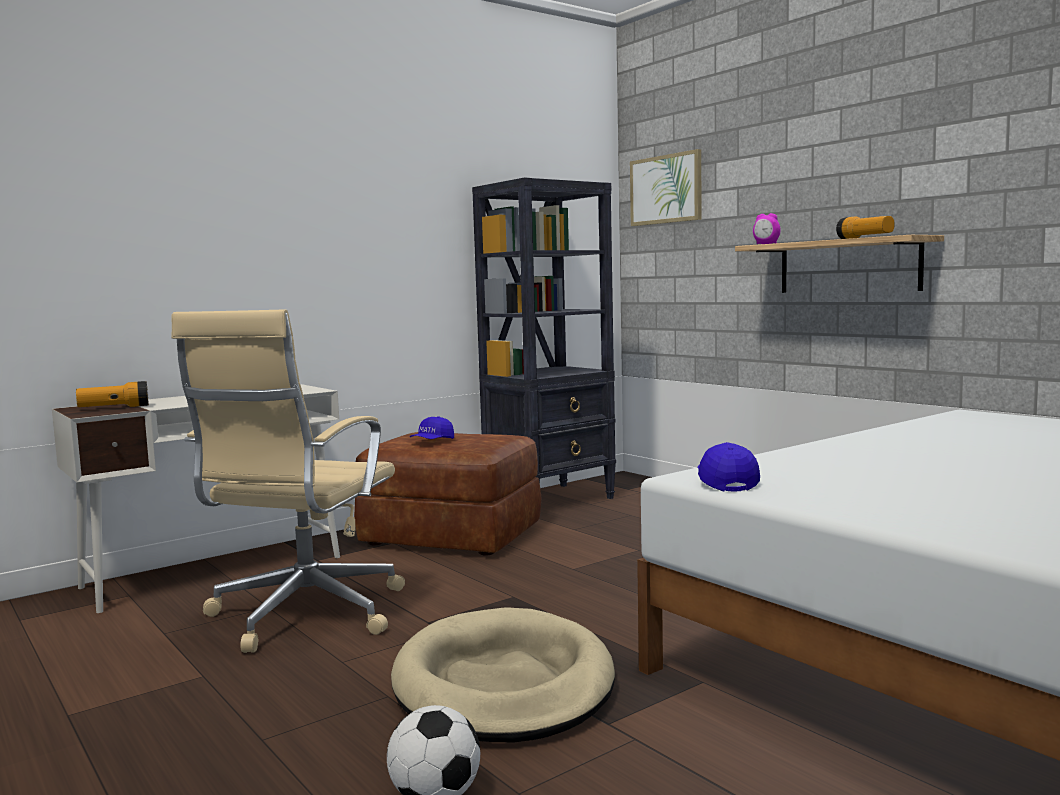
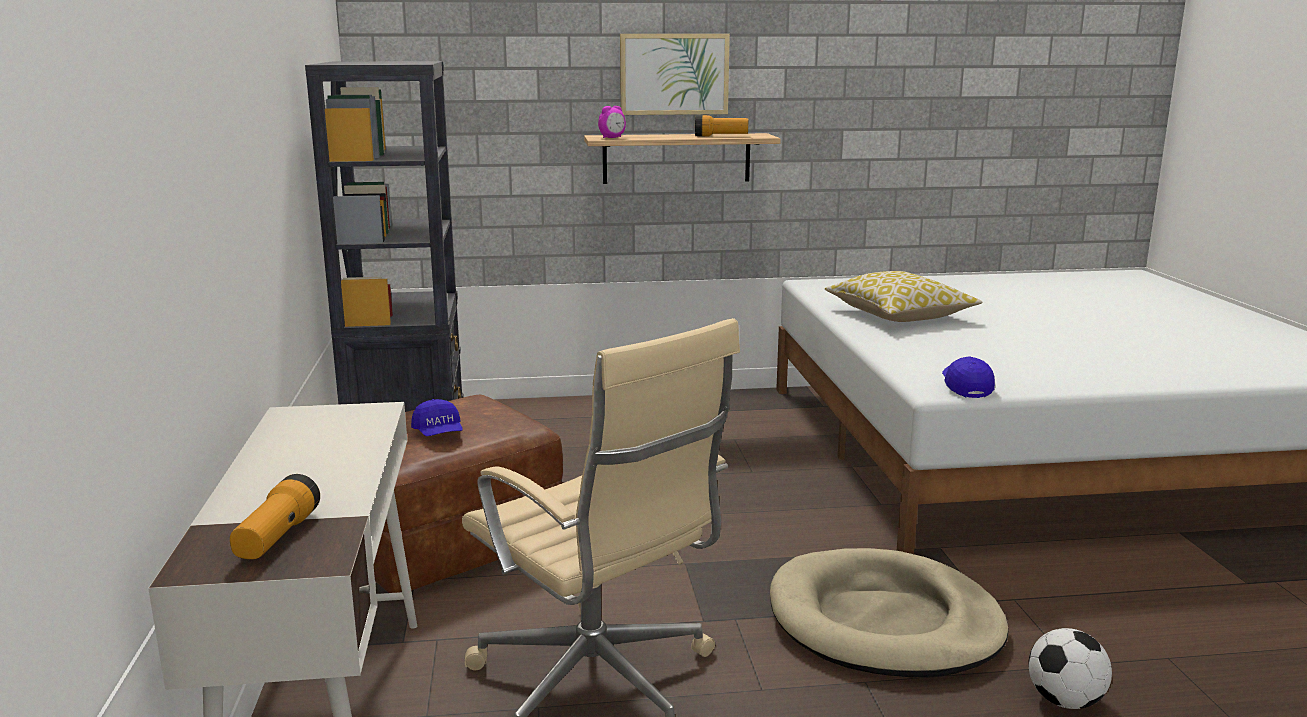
camera: 60 degrees left, 10 degrees up
(666, 189) = (430, 59): picture -> picture (674, 74)
(726, 482) = (965, 387): blue cap -> blue cap turned 60 degrees clockwise
(940, 442) = (899, 315): none -> pillow

